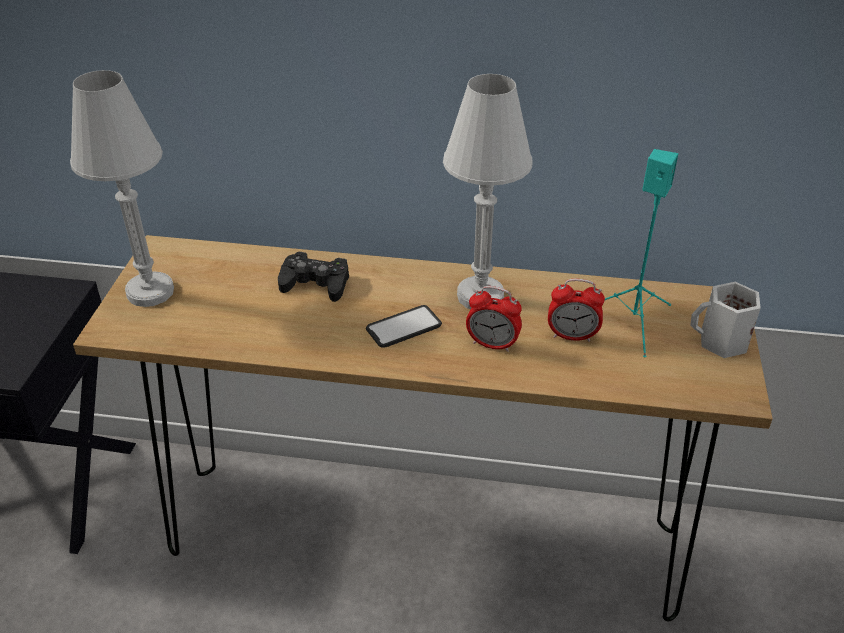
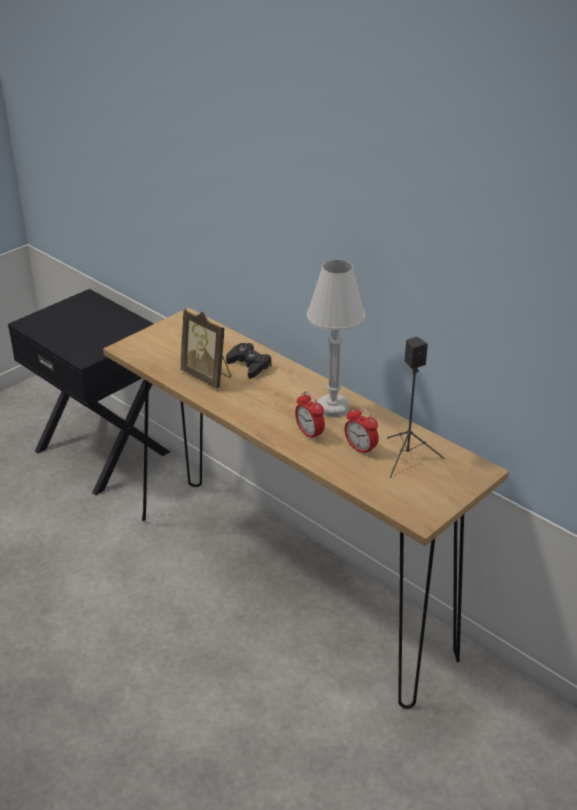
camera: 35 degrees right, 5 degrees down
(150, 292) = (162, 337): white table lamp -> none
(276, 322) = (208, 376): none -> picture frame
(403, 327) = (271, 406): phone -> none
(633, 321) = (408, 457): turquoise speaker -> black speaker
(721, 342) = (448, 490): white mug -> none

